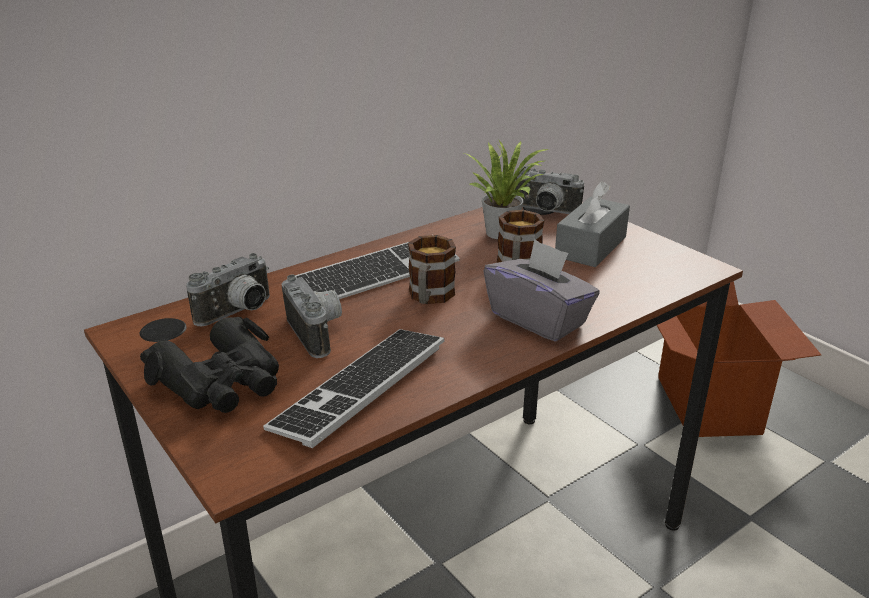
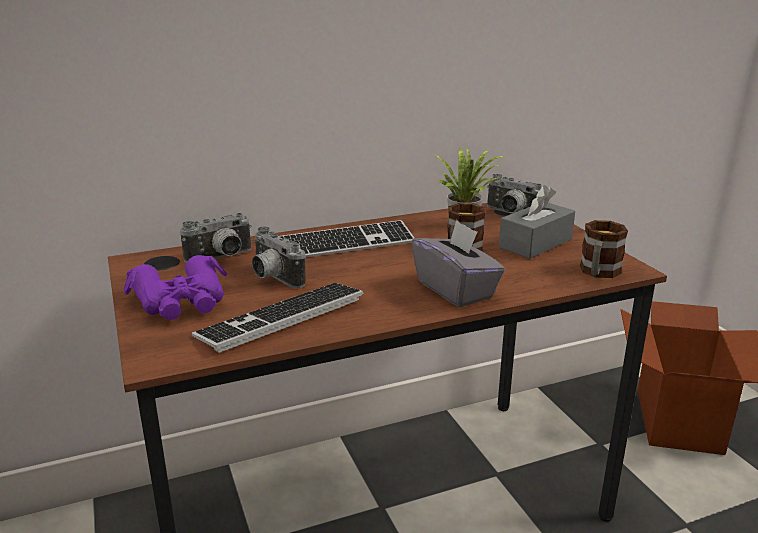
camera: 15 degrees right, 5 degrees down
(221, 382) = (181, 301): black binoculars -> purple binoculars
(318, 333) = (272, 278): camera -> camera turned 150 degrees clockwise
(429, 297) = (374, 264): mug -> mug (598, 273)

